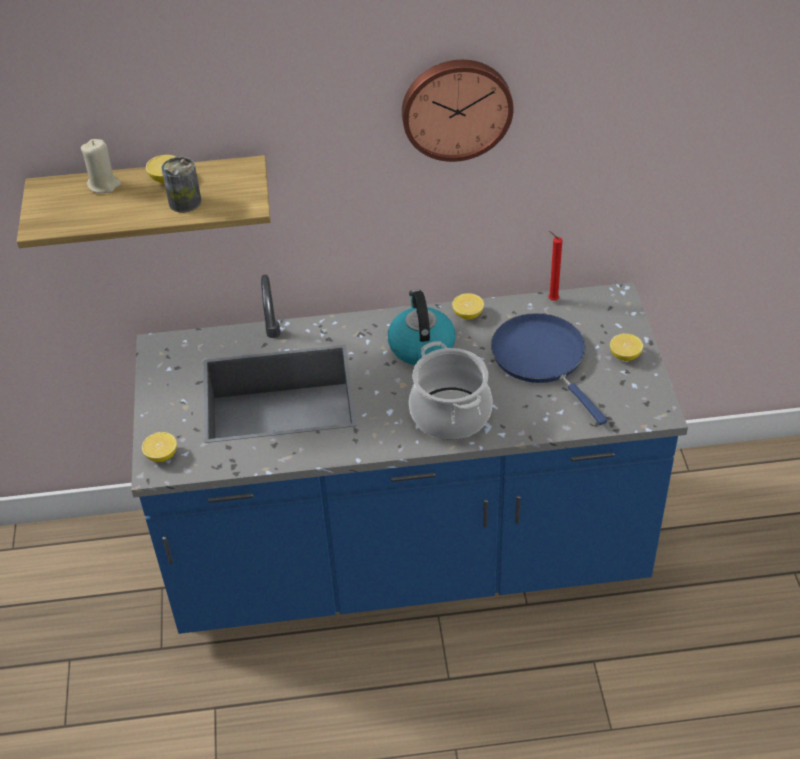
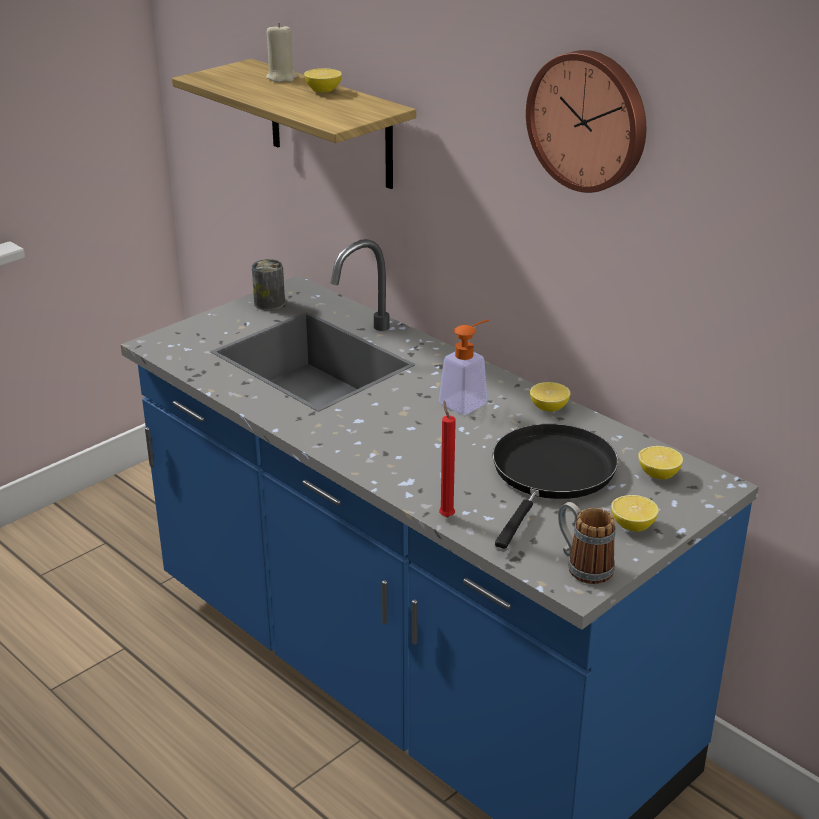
camera: 50 degrees right, 15 degrees down
(161, 455) = (173, 340): lemon -> lemon (658, 474)
(185, 202) = (303, 104): can -> can (269, 303)
(421, 346) = (468, 401): kettle -> soap dispenser
(450, 414) = (397, 453): cooking pot -> none
(542, 358) = (550, 475): blue frying pan -> black frying pan
(551, 300) = (646, 446): red candle -> red candle (446, 515)
(643, 399) = (582, 566): none -> mug

